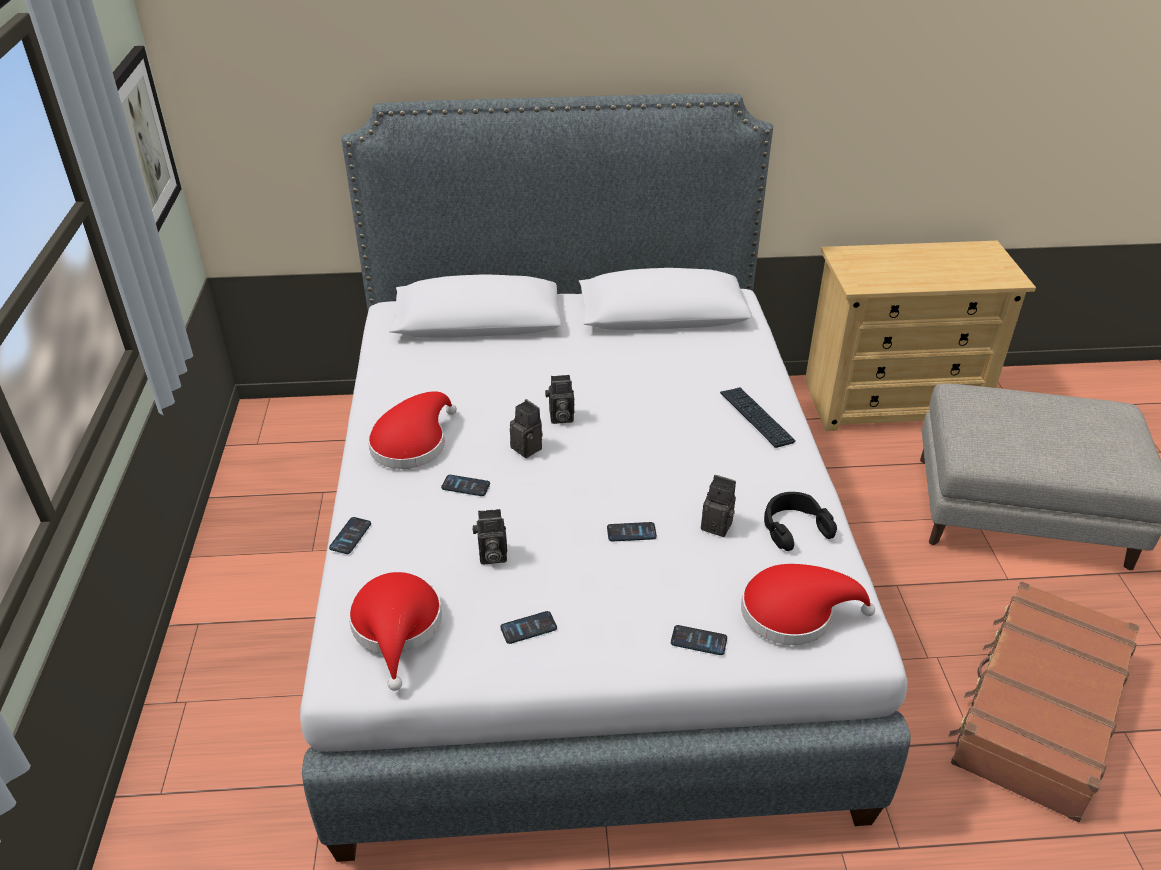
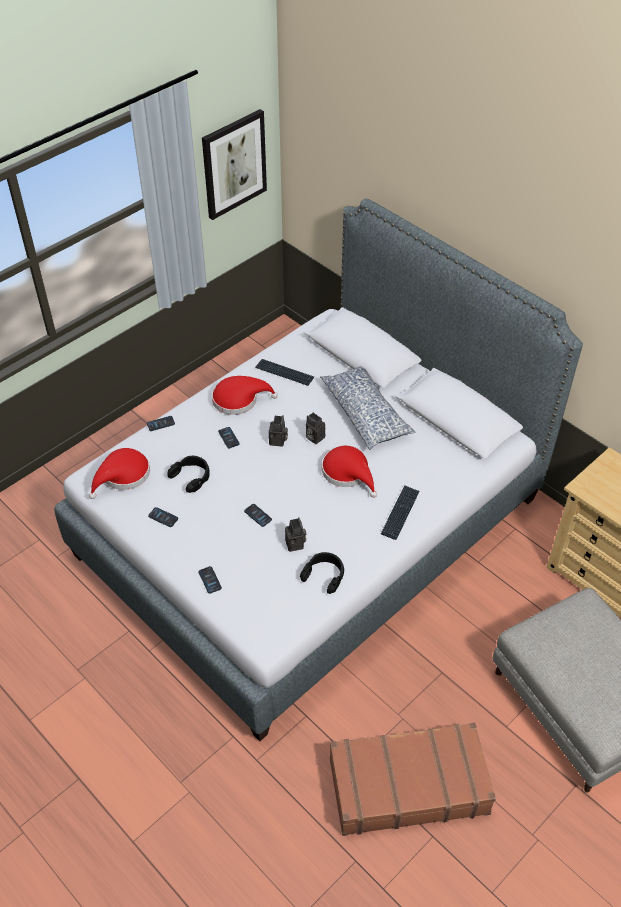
camera: 50 degrees right, 10 degrees up
(423, 385) = (284, 373): none -> keyboard
(491, 556) = (191, 476): camera -> black headphones
(573, 362) = (366, 413): none -> pillow
(794, 612) = (262, 606): red hat -> red hat (348, 473)

